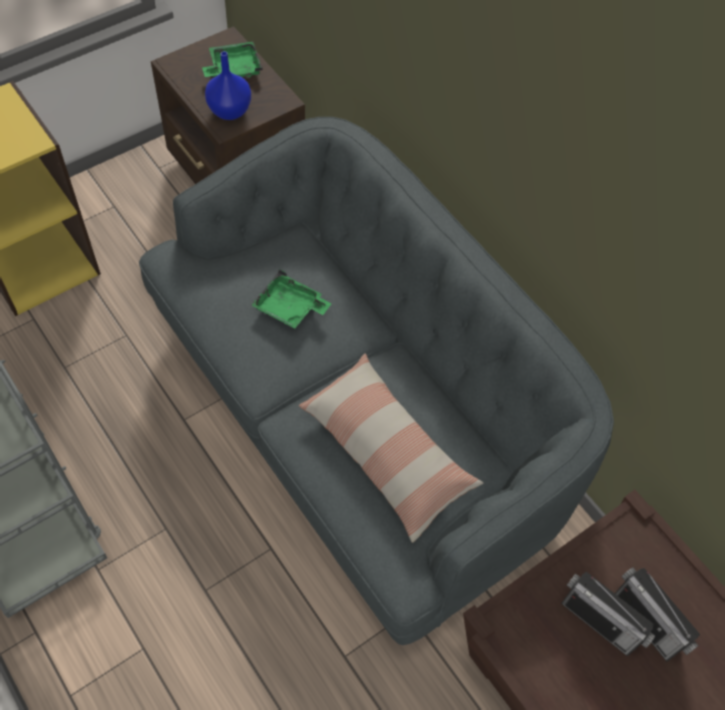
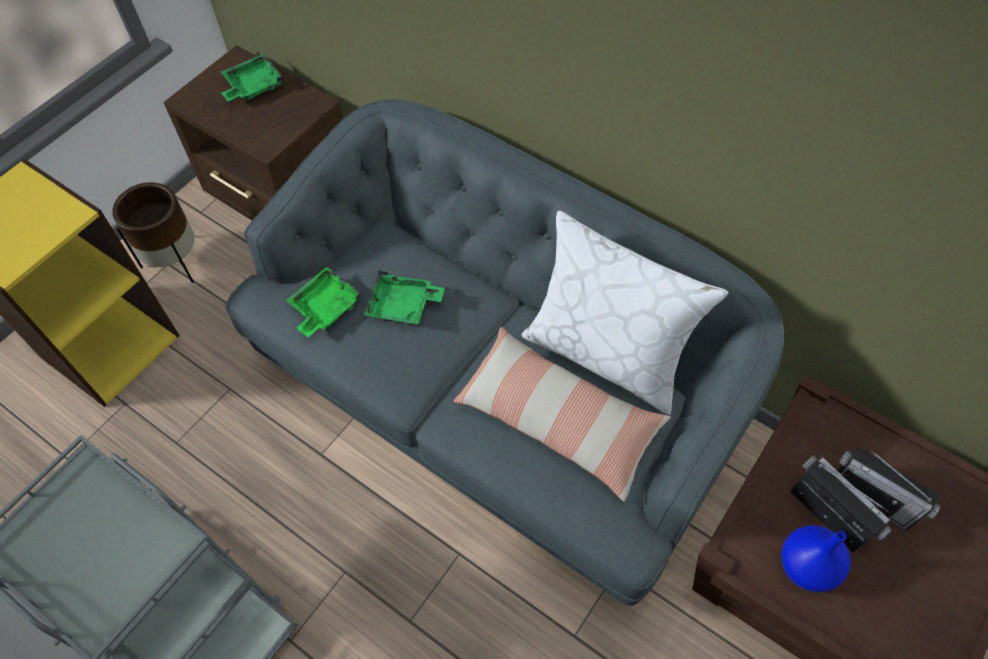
camera: 15 degrees left, 0 degrees up
(121, 206) = (175, 261): none -> brown planter
(221, 288) = (325, 307): none -> green tray
(230, 110) = (265, 128): blue vase -> blue vase (805, 566)
(455, 410) = (606, 354): none -> white pillow
(599, 622) = (827, 515): radio -> radio turned 150 degrees counterclockwise

